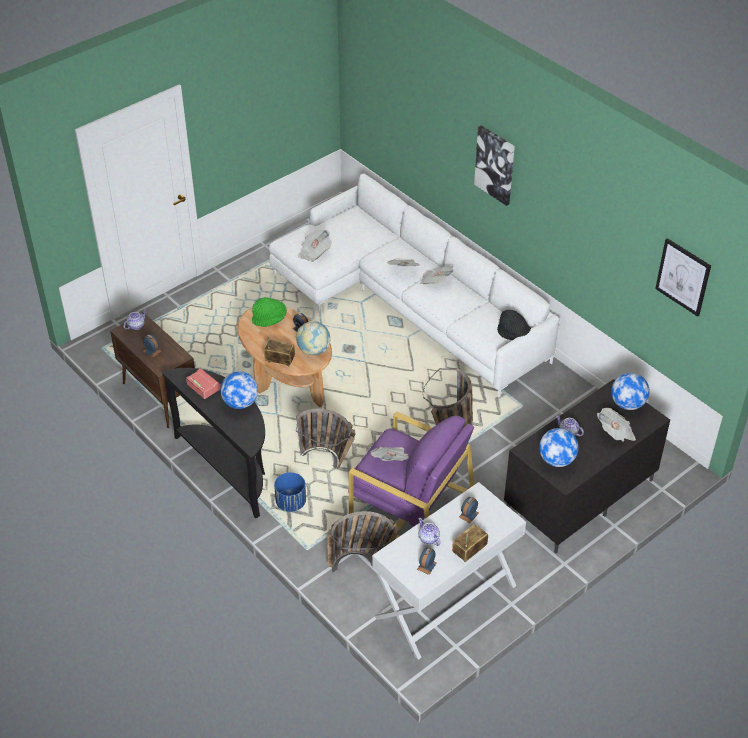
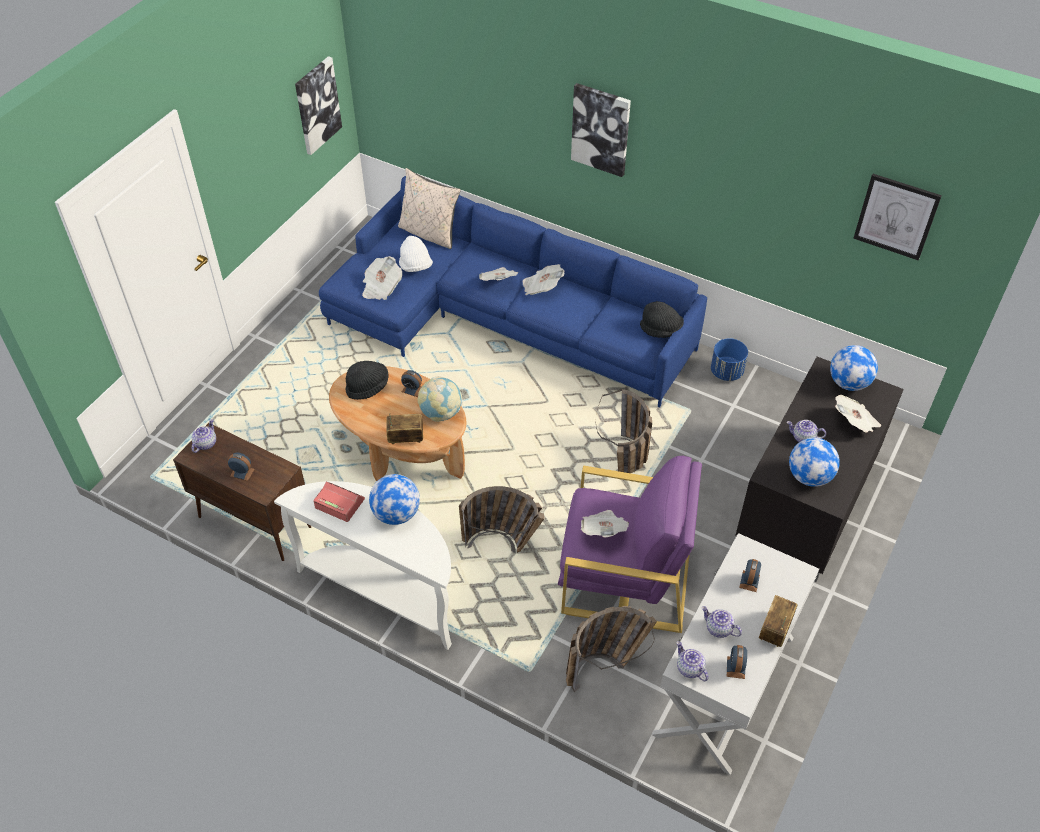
camera: 20 degrees left, 5 degrees up
(229, 468) = (384, 591): black console table -> white console table
(269, 319) = (367, 387): green hat -> black hat
(291, 502) = (482, 614): blue planter -> blue planter (727, 372)
(304, 104) = (317, 105): none -> picture
(347, 243) = (415, 266): none -> white hat
(370, 222) = (429, 233): none -> beige pillow
(393, 557) = (689, 668): none -> teapot
(408, 303) = (502, 320): white sofa -> blue sofa

